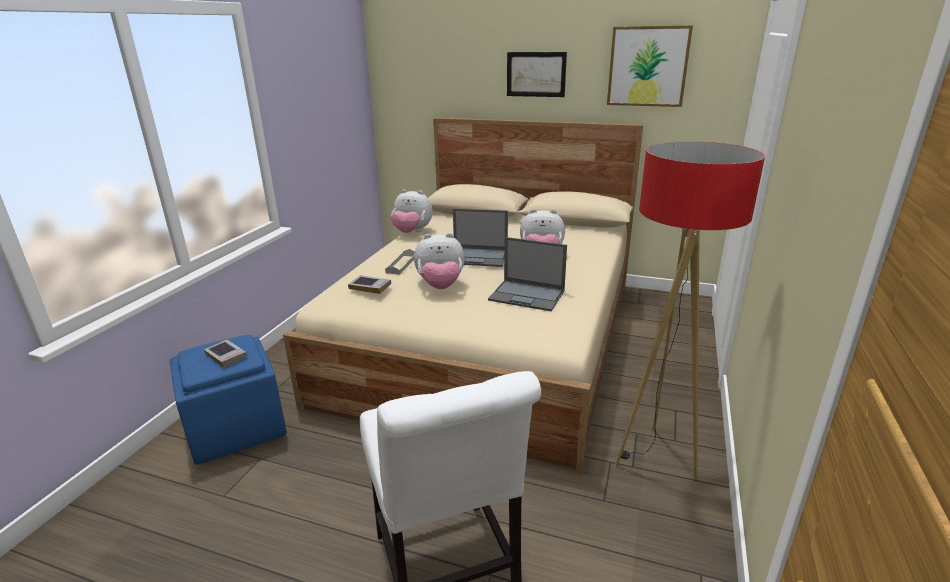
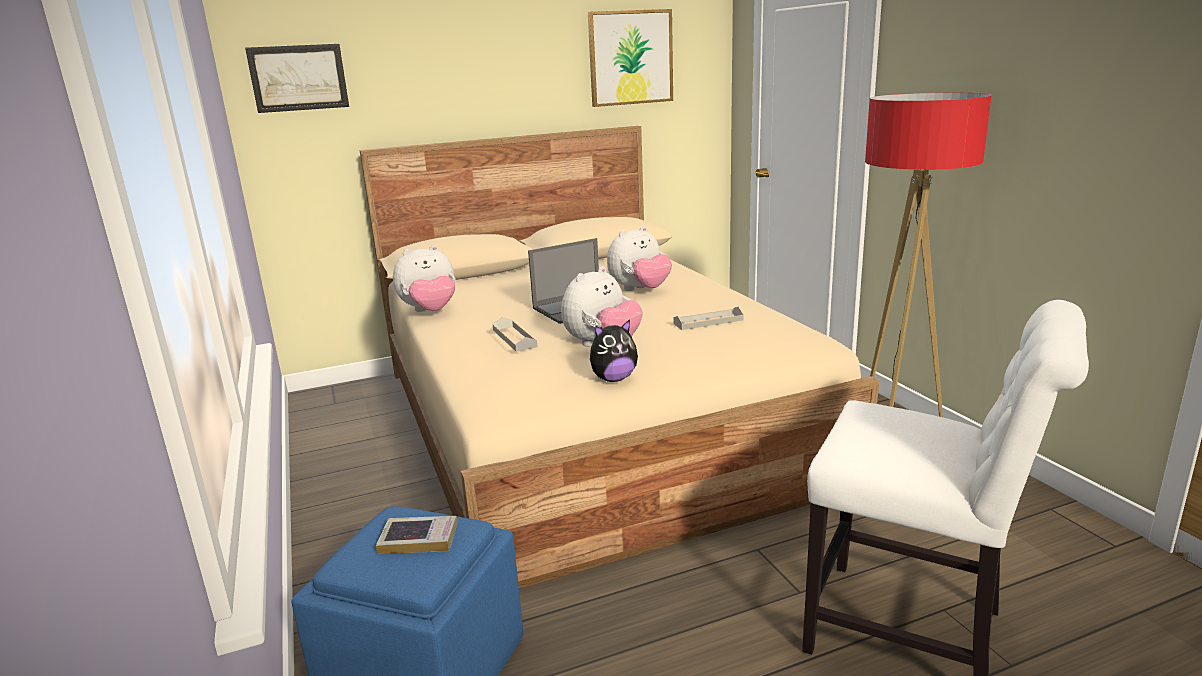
camera: 40 degrees left, 5 degrees down
(370, 287) = (532, 369): book -> none
(399, 310) = (613, 379): none -> plush toy
(527, 295) = (708, 322): laptop -> grey tray
(536, 74) = (499, 76): picture -> picture (298, 78)

